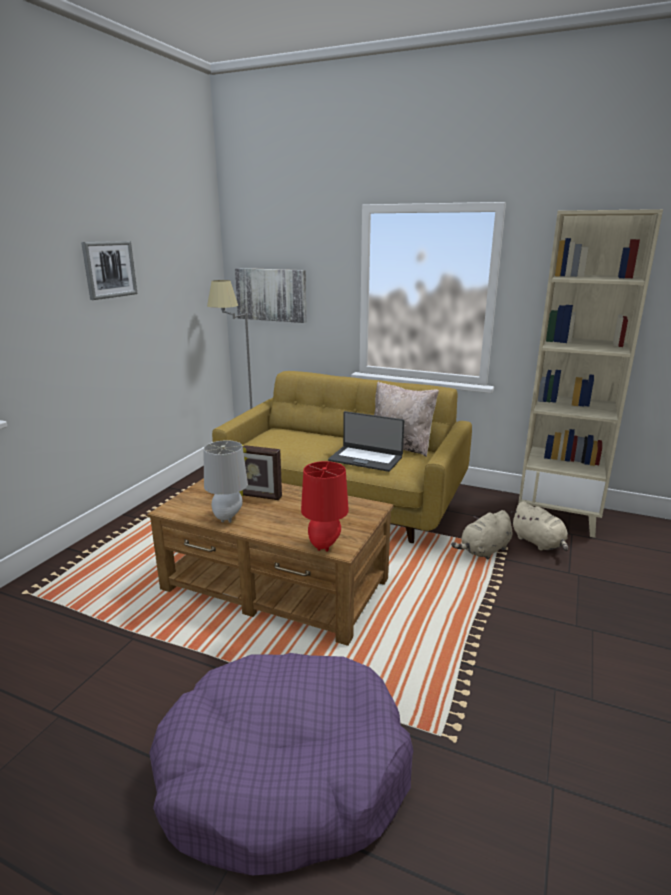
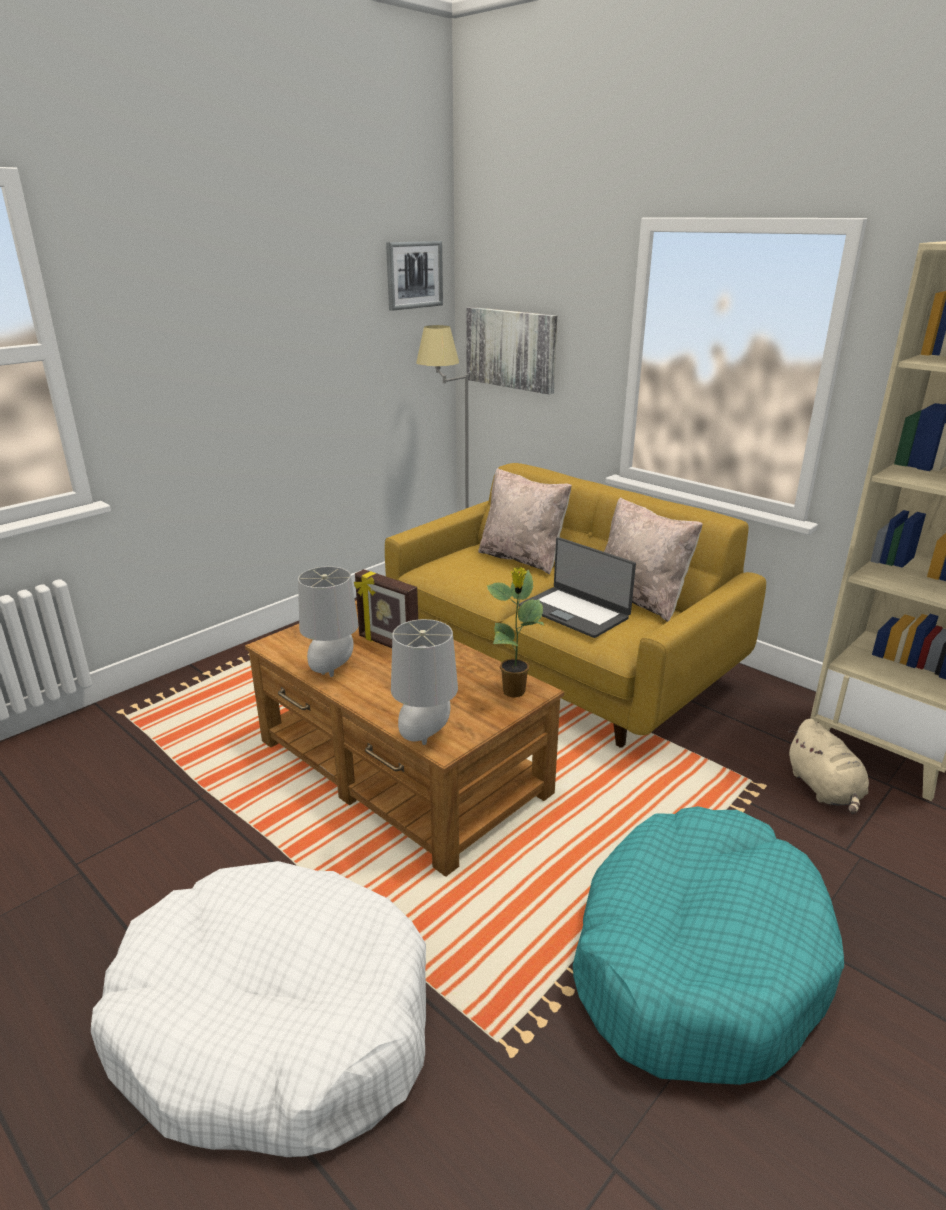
camera: 20 degrees right, 5 degrees up
(109, 269) = (268, 312): picture -> picture (414, 275)
(283, 774) = (274, 1025): purple dog bed -> white dog bed
(309, 433) = (522, 558): none -> beige pillow
(325, 546) = (426, 737): red table lamp -> grey table lamp
(363, 510) = (514, 692): none -> potted plant
(484, 551) = (725, 783): beige plush toy -> none
(526, 652) = (696, 958): none -> turquoise dog bed

